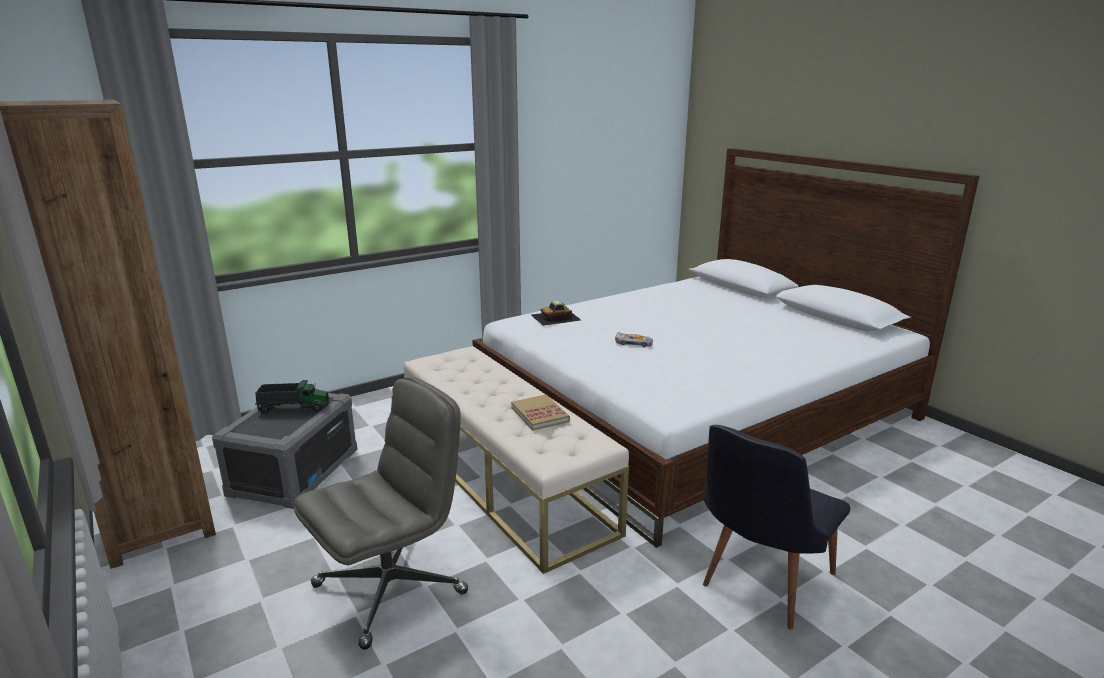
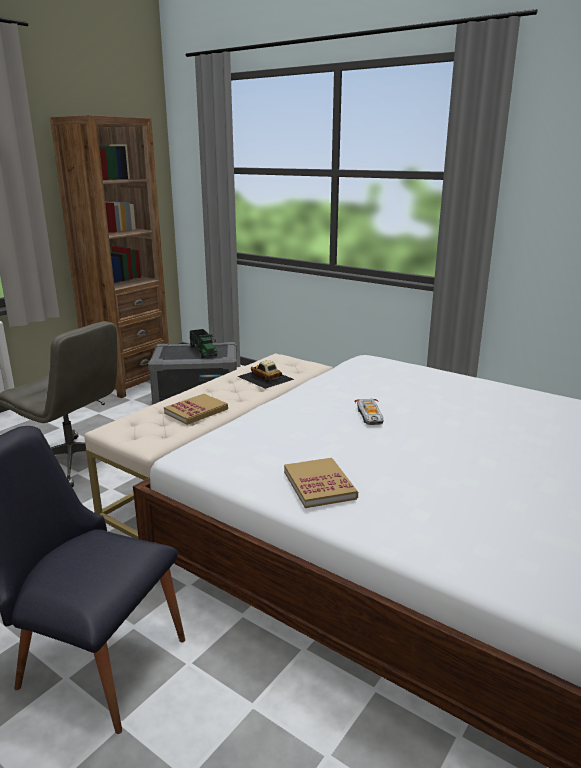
camera: 70 degrees right, 0 degrees up
(556, 317) = (397, 371): toy car -> toy car (265, 378)
(738, 375) = (319, 485): none -> book

